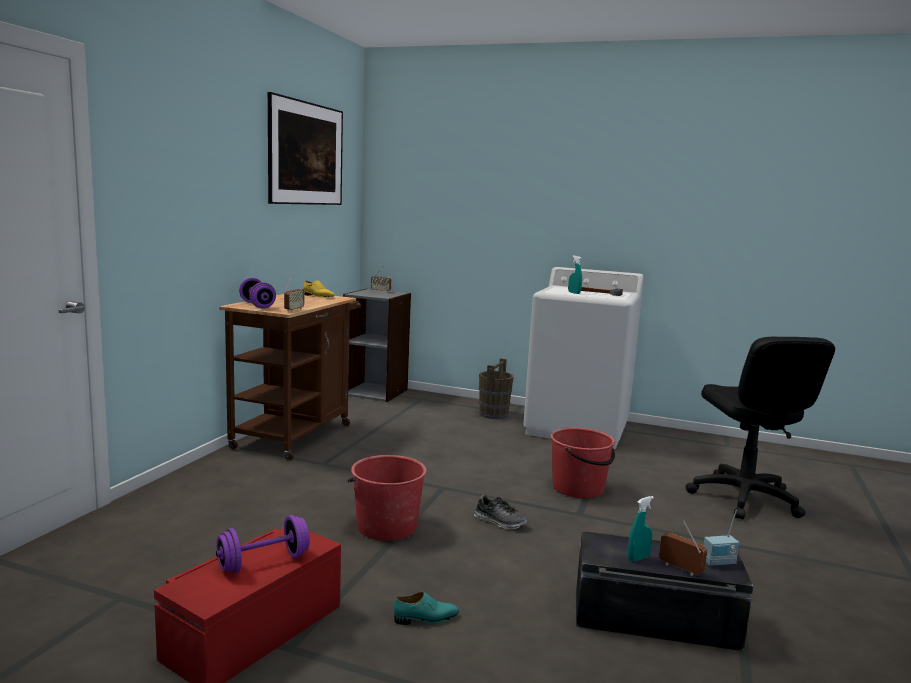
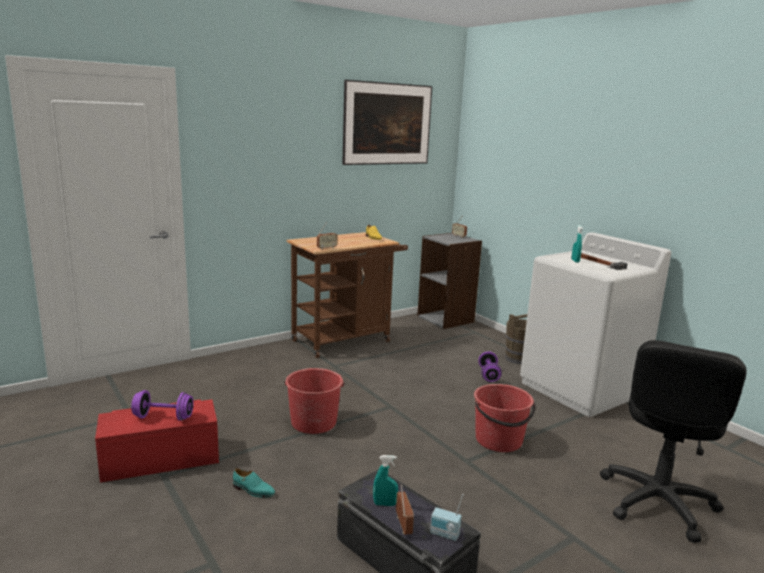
camera: 35 degrees right, 5 degrees up
(257, 305) = (311, 241): purple dumbbell -> purple dumbbell (488, 375)
(500, 522) = (395, 445): shoe -> none

